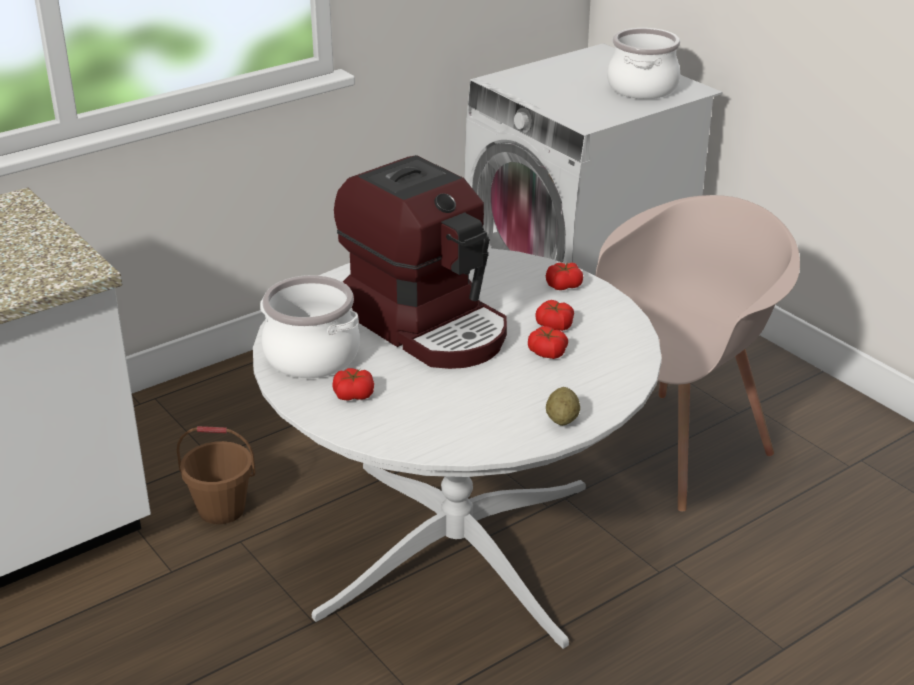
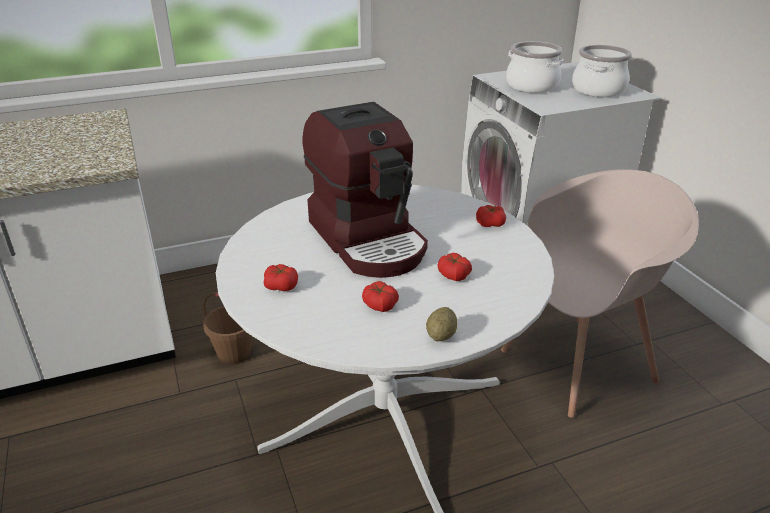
camera: 15 degrees right, 0 degrees up
(311, 357) = (267, 252): cooking pot -> cooking pot (531, 86)
(554, 325) = (469, 253): tomato -> tomato (380, 305)

